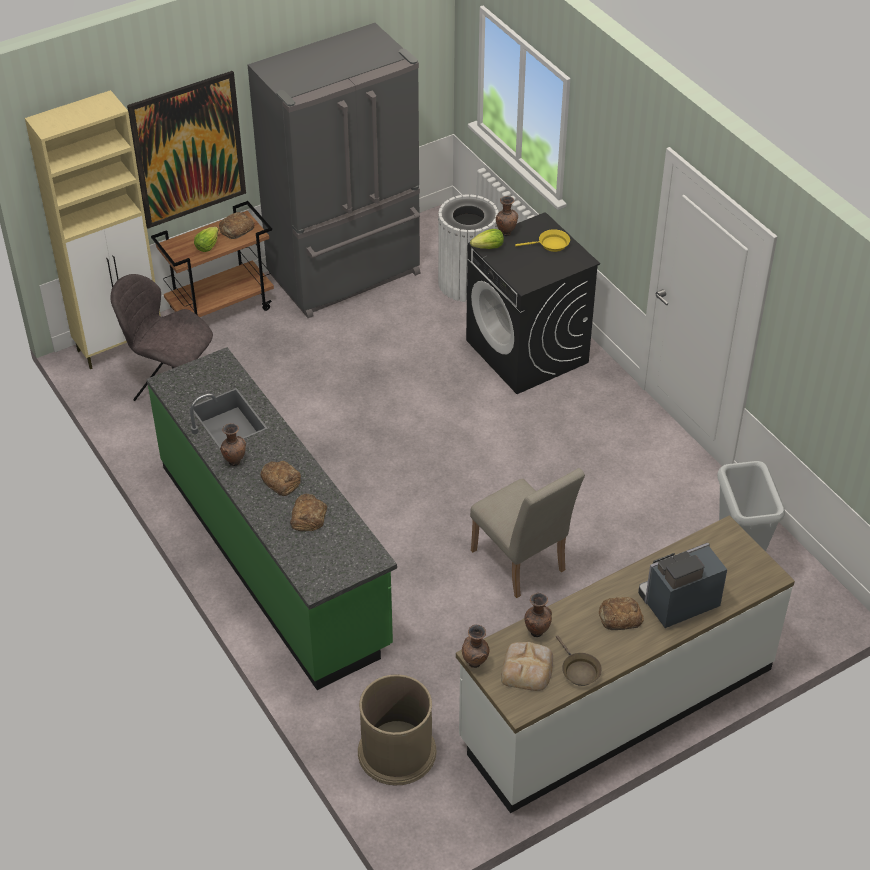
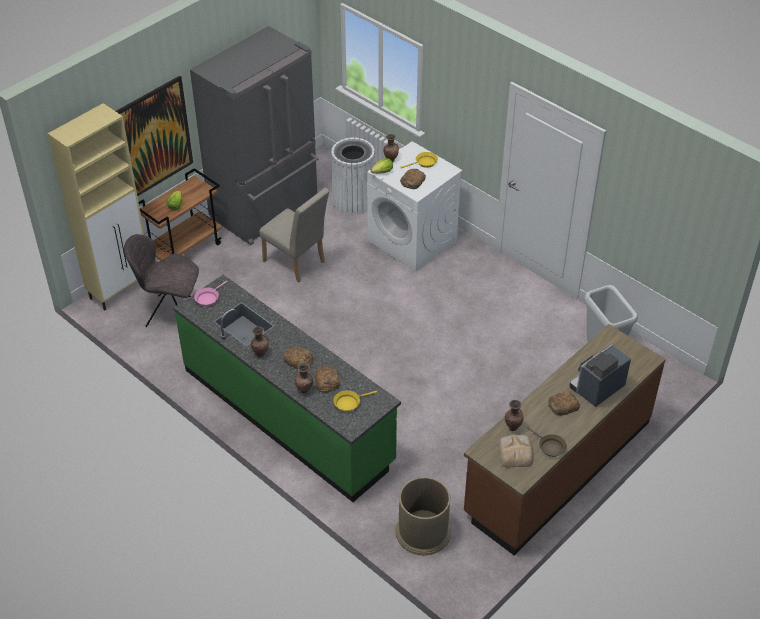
camera: 15 degrees left, 0 degrees up
(195, 375) = (208, 298): none -> pink frying pan
(236, 229) = (192, 190): bread -> bread (413, 181)
(326, 551) = (349, 403): none -> yellow frying pan
(475, 663) = (480, 457): brown vase -> brown vase (304, 390)
(521, 565) = (461, 388): beige chair -> beige chair (297, 264)
(527, 352) = (413, 241): black washing machine -> white washing machine
(616, 704) = (557, 467): white counter -> brown counter

